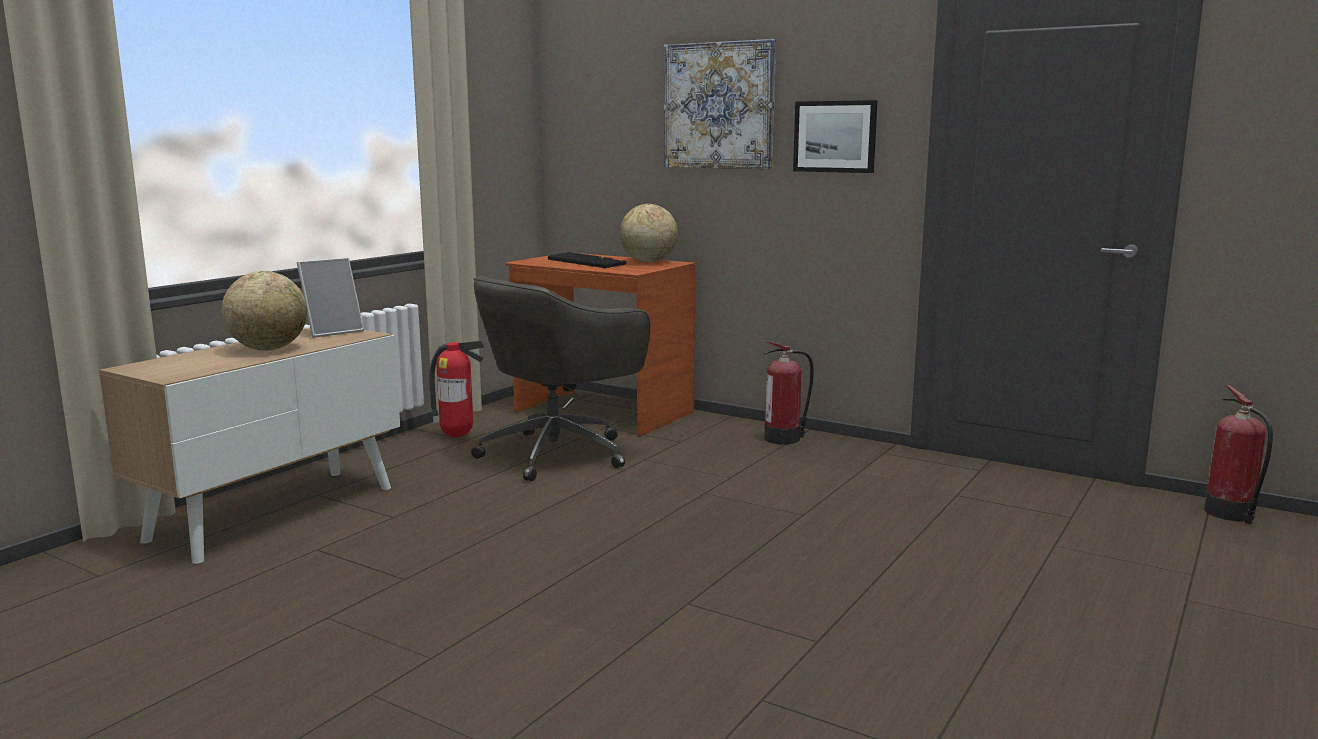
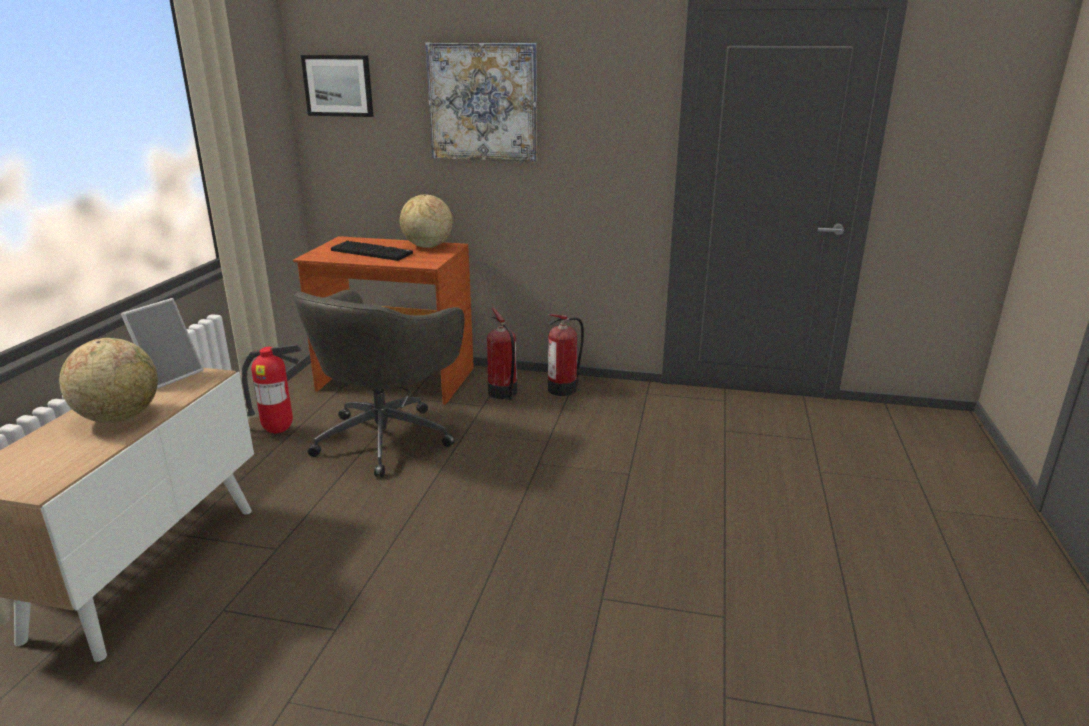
camera: 20 degrees left, 10 degrees up
(835, 136) = (594, 133): picture -> picture (338, 85)
(1231, 514) = (905, 417): fire extinguisher -> fire extinguisher (503, 393)

